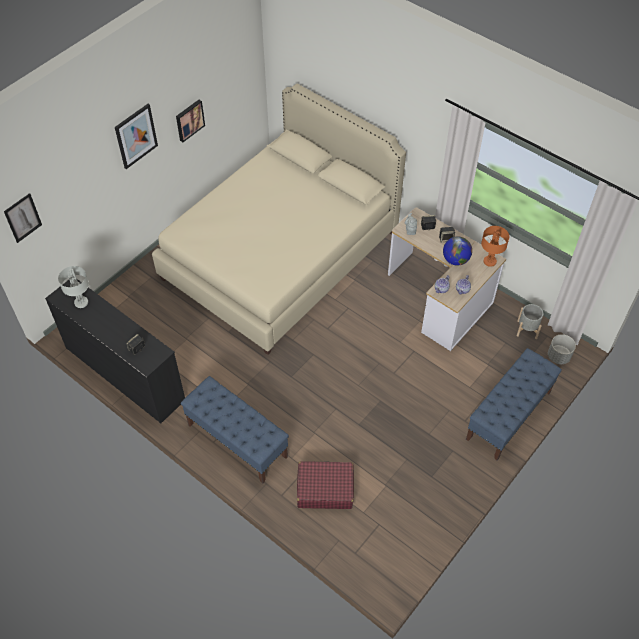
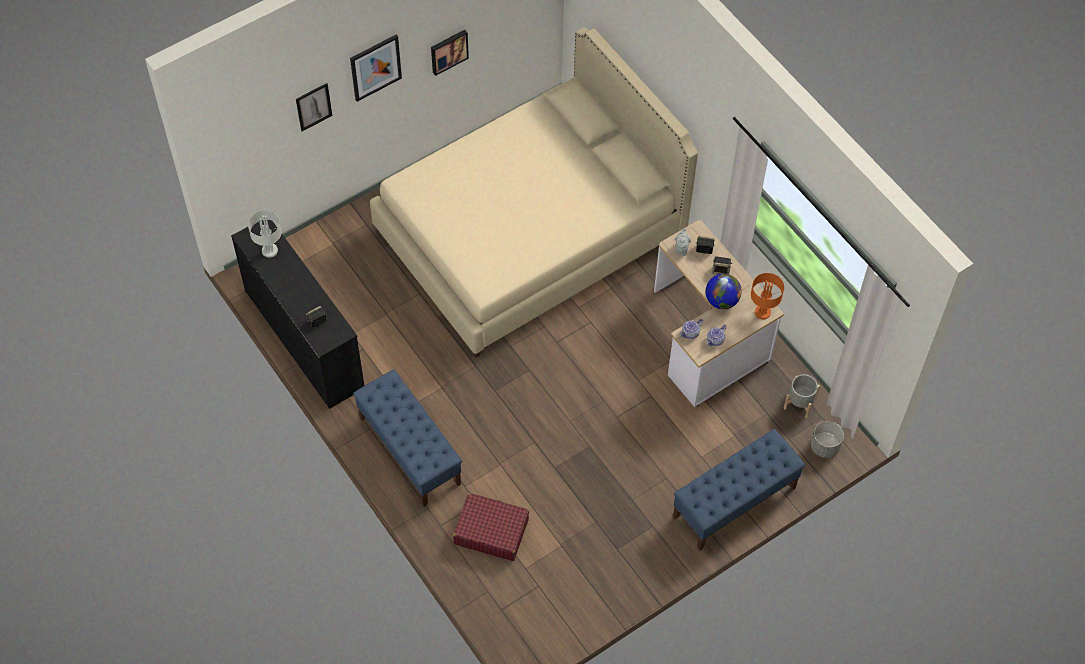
camera: 15 degrees right, 5 degrees up
(23, 218) = (224, 145): picture -> picture (313, 107)

